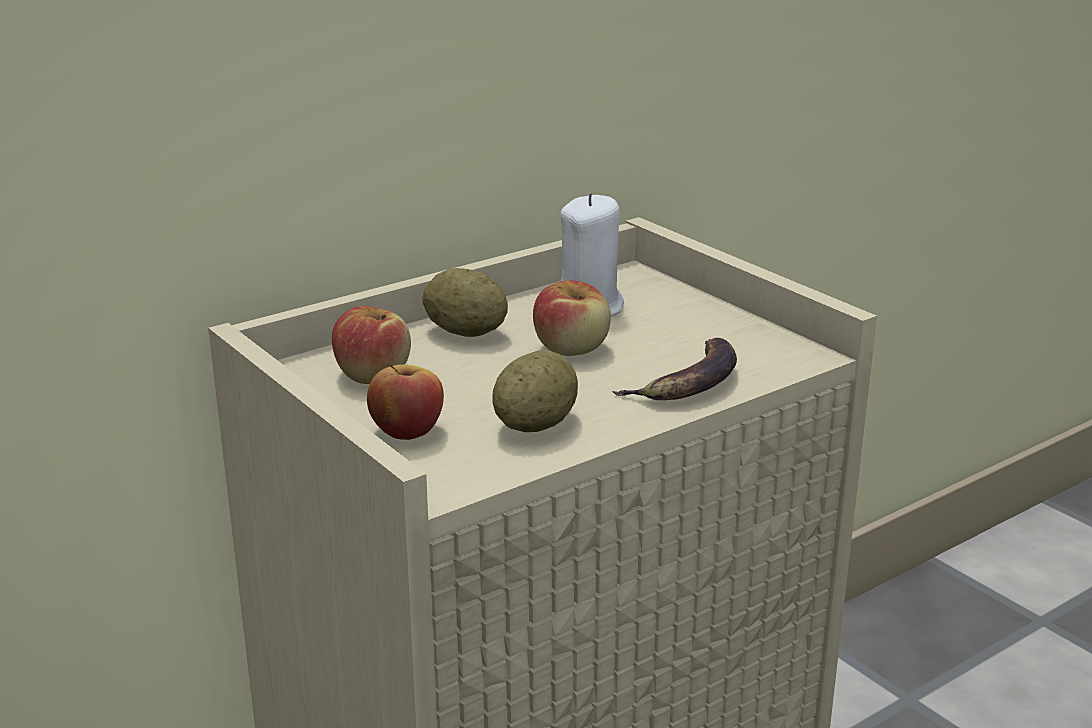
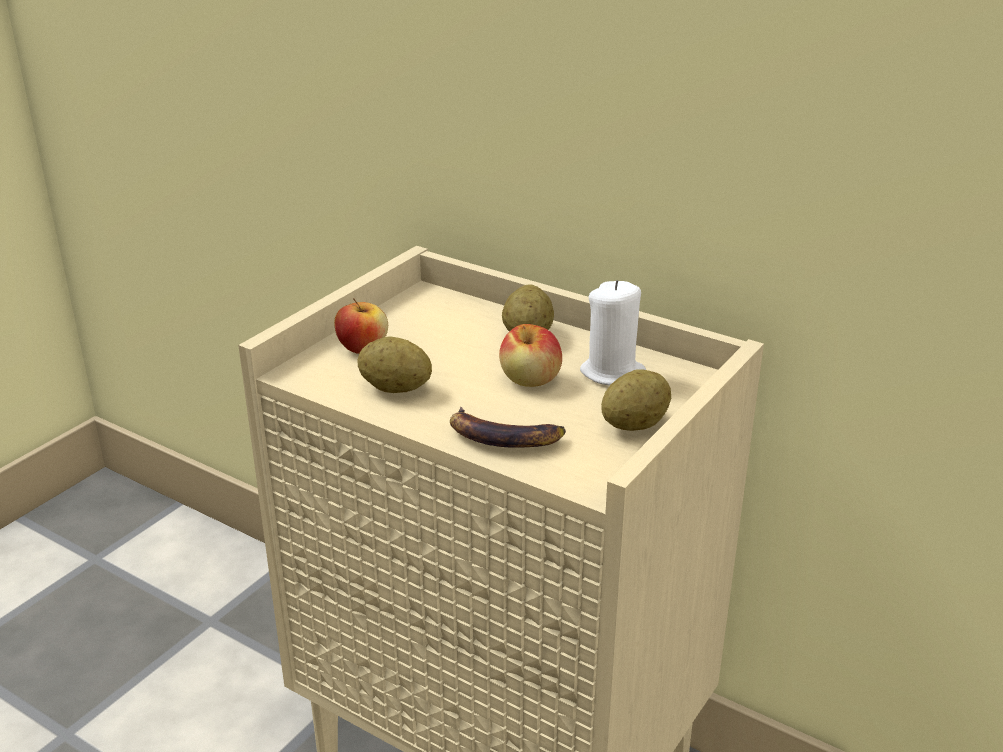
camera: 70 degrees right, 5 degrees up
(373, 375) = (437, 319): apple -> none
(702, 318) = (634, 425): none -> potato

